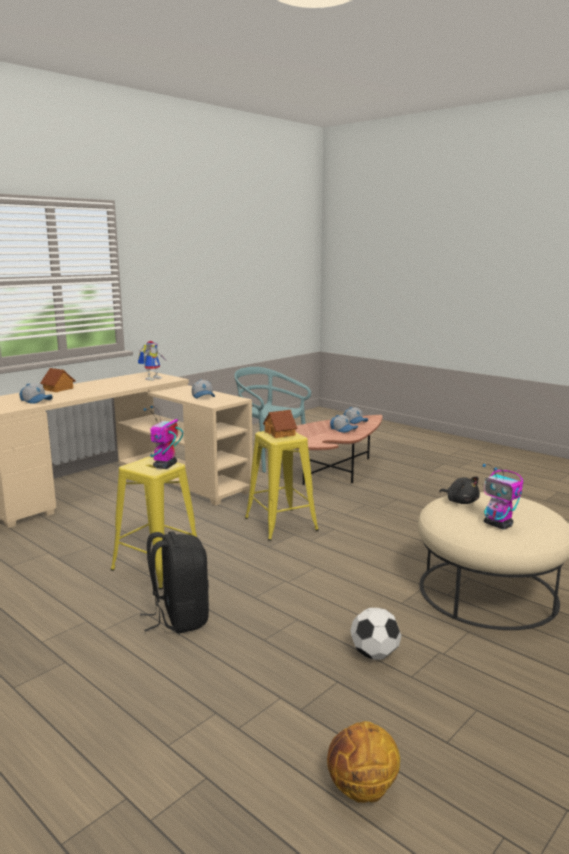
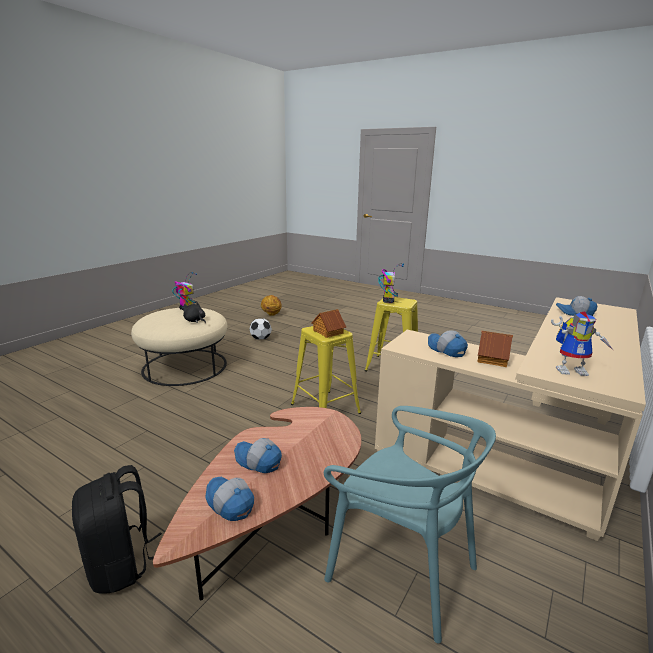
camera: 170 degrees right, 5 degrees up
(58, 389) = (616, 333): toy house -> toy house (492, 358)
(152, 378) = (572, 370): toy robot -> toy robot turned 105 degrees counterclockwise
(179, 618) = (355, 345): black backpack -> black backpack (122, 564)

